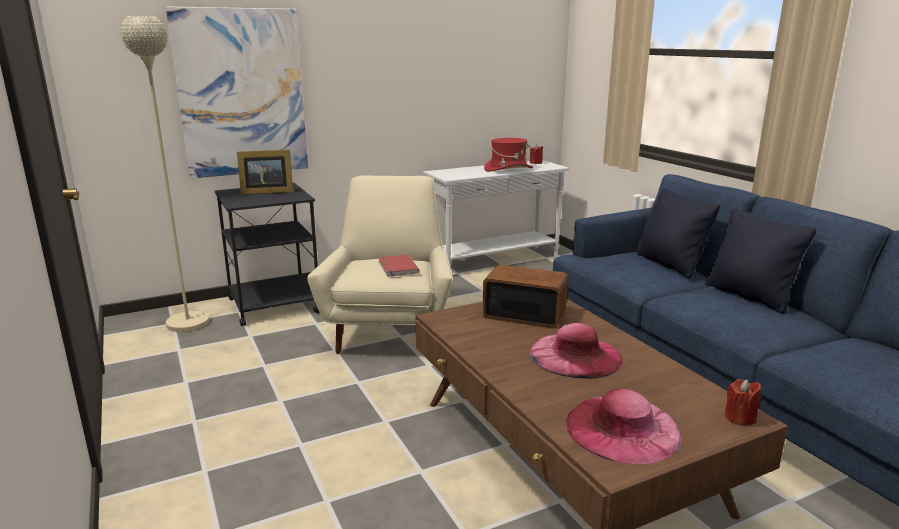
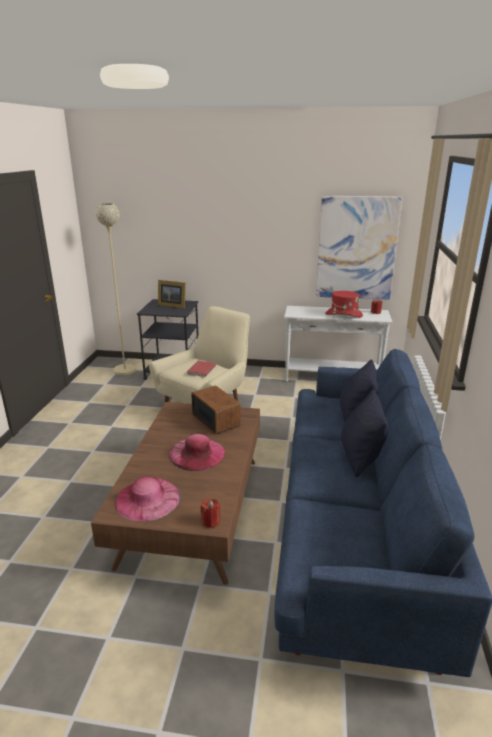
camera: 35 degrees right, 5 degrees up
(242, 93) = (171, 244): picture -> picture (356, 248)

